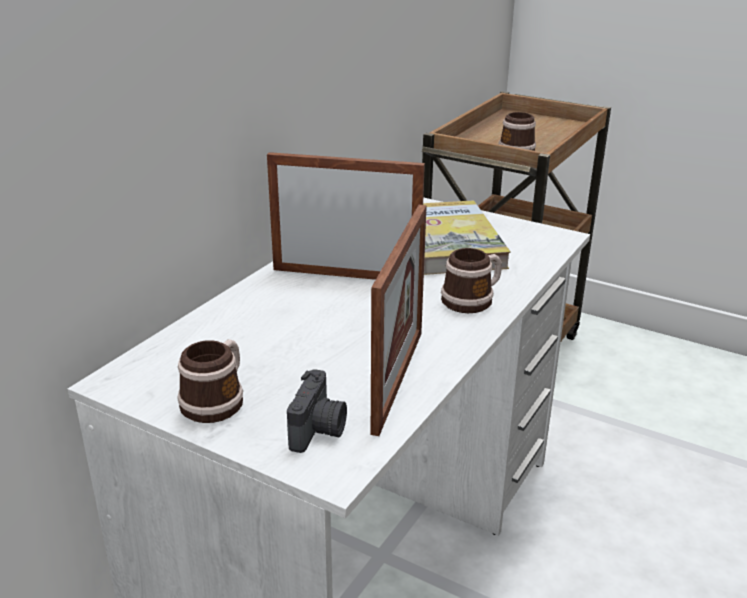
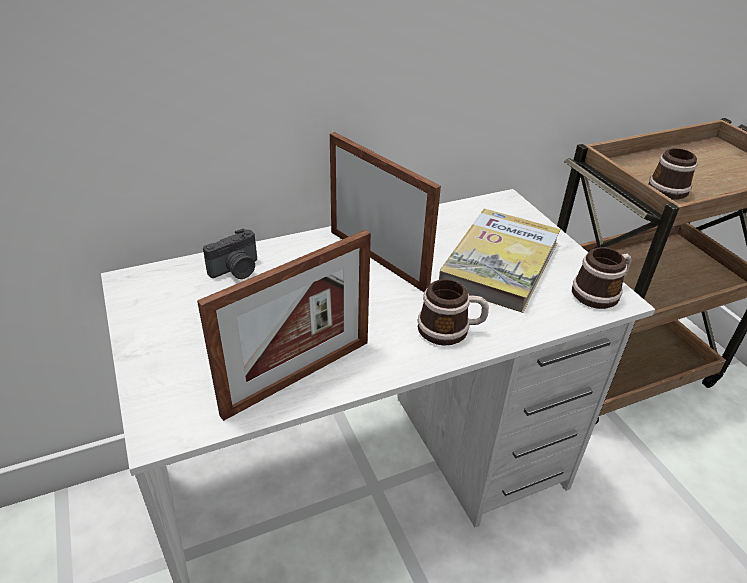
camera: 35 degrees right, 10 degrees up
(217, 400) = (164, 328): mug -> mug (600, 293)
(319, 430) = (192, 391): camera -> camera (236, 270)

